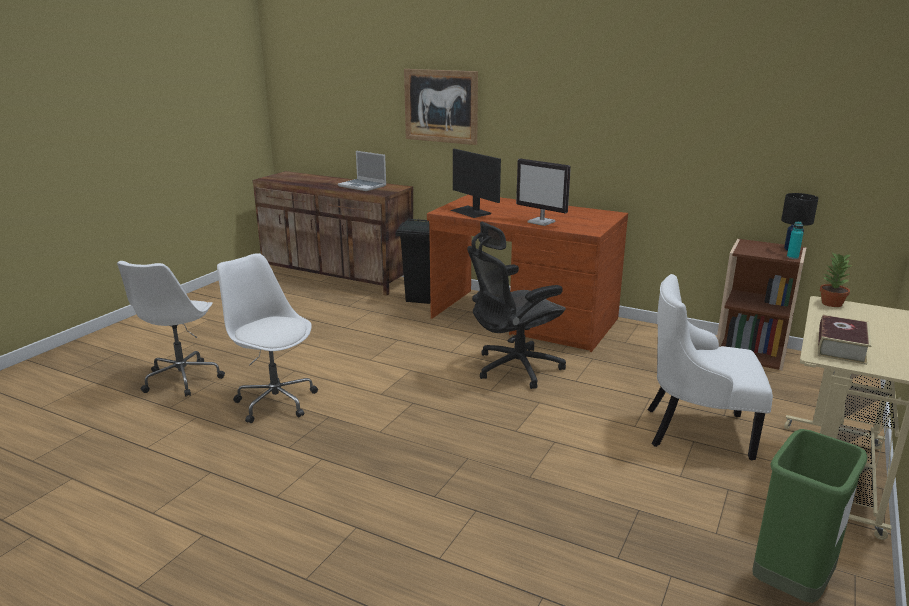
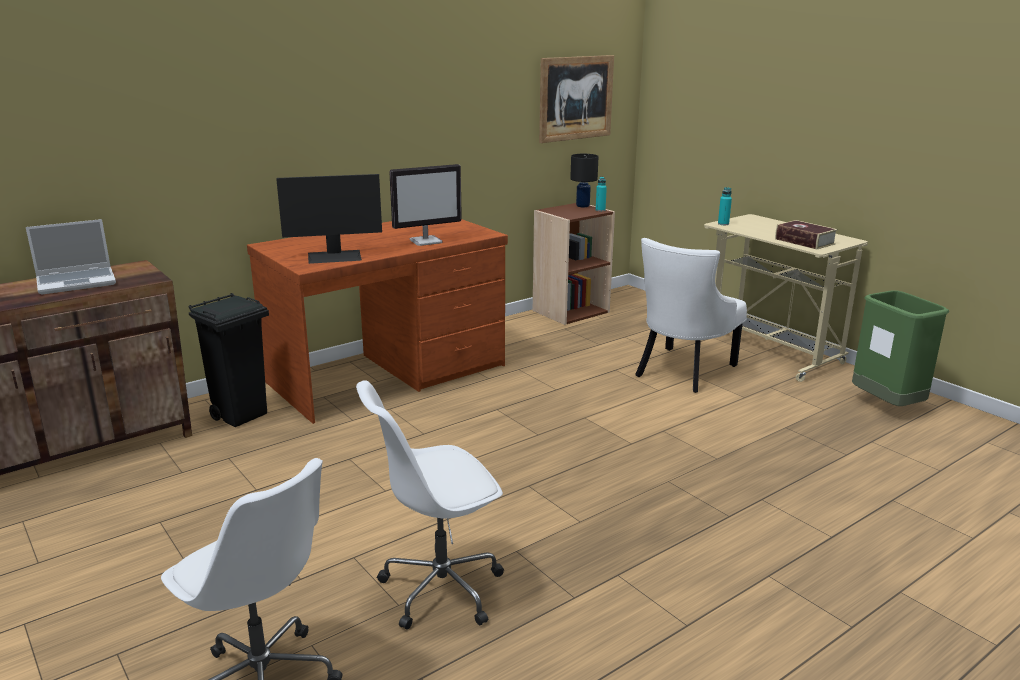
camera: 65 degrees left, 0 degrees up
(441, 106) = (177, 125): picture -> picture (576, 98)
(514, 369) = (504, 411): office chair -> none
(831, 303) = (723, 224): potted plant -> turquoise bottle

